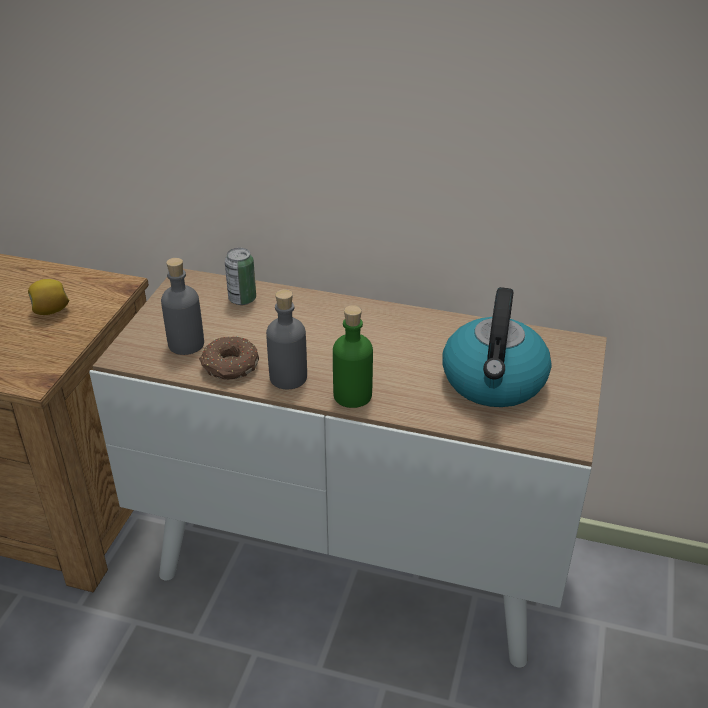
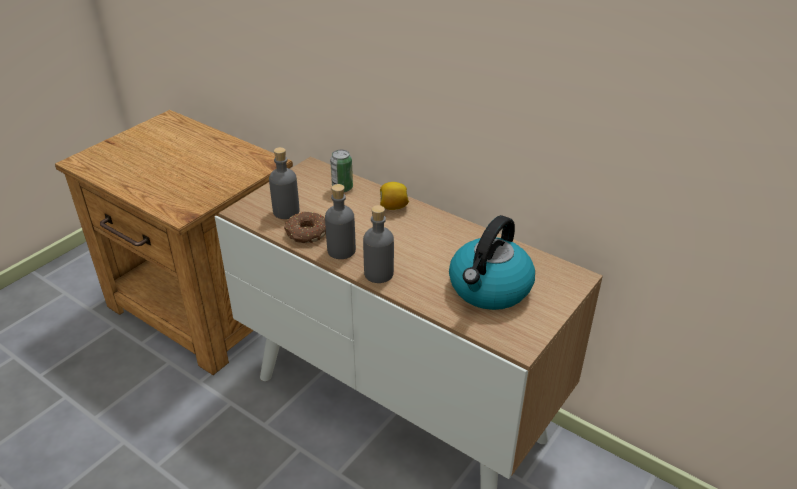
camera: 20 degrees right, 0 degrees up
(50, 311) = (217, 170): lemon -> lemon (393, 207)
(352, 395) = (379, 273): green bottle -> grey bottle

